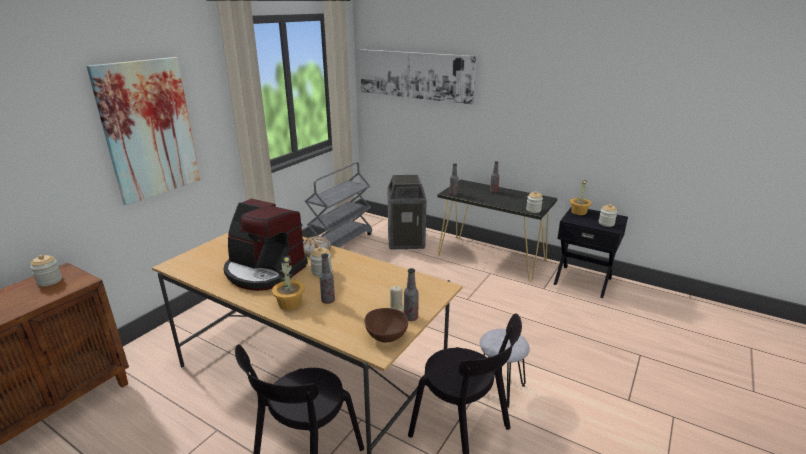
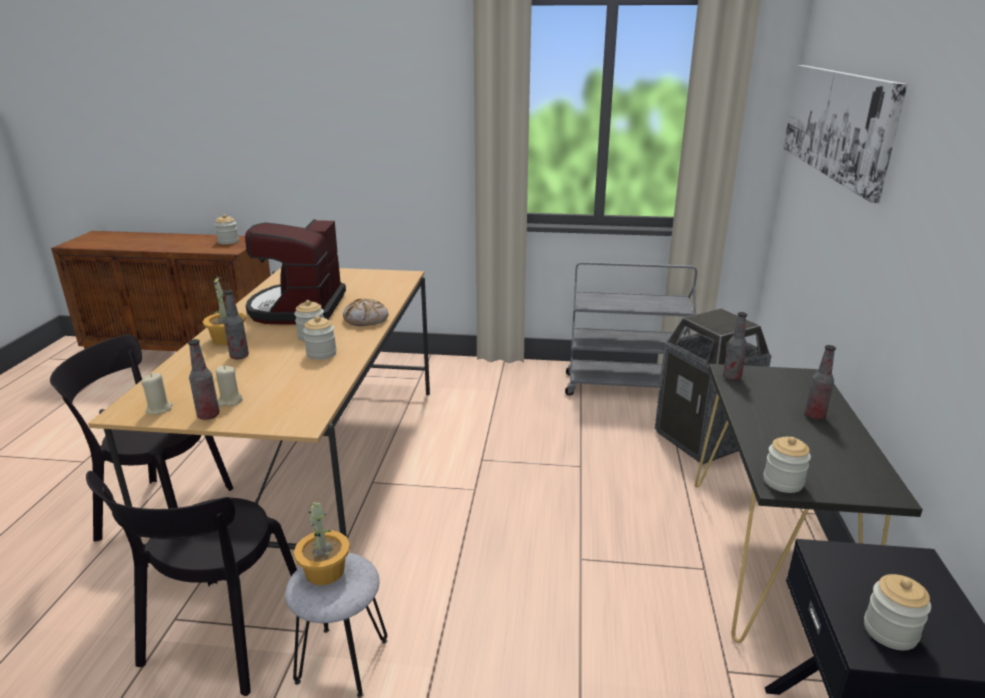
camera: 65 degrees right, 0 degrees up
(149, 129) = (369, 126): picture -> none
(354, 271) = (321, 353): none -> jar
(386, 336) = (159, 409): brown bowl -> beige candle
(579, 212) = (902, 566): potted plant -> potted plant (325, 571)

